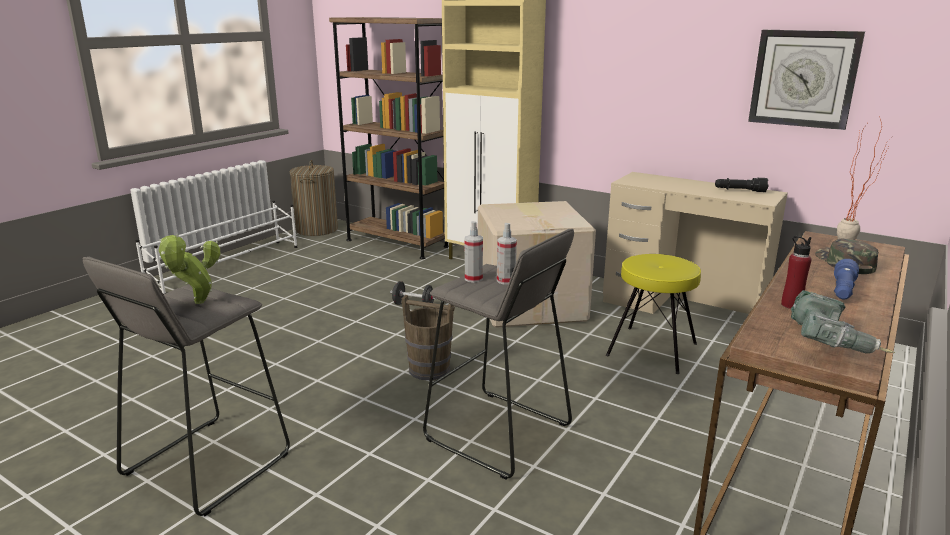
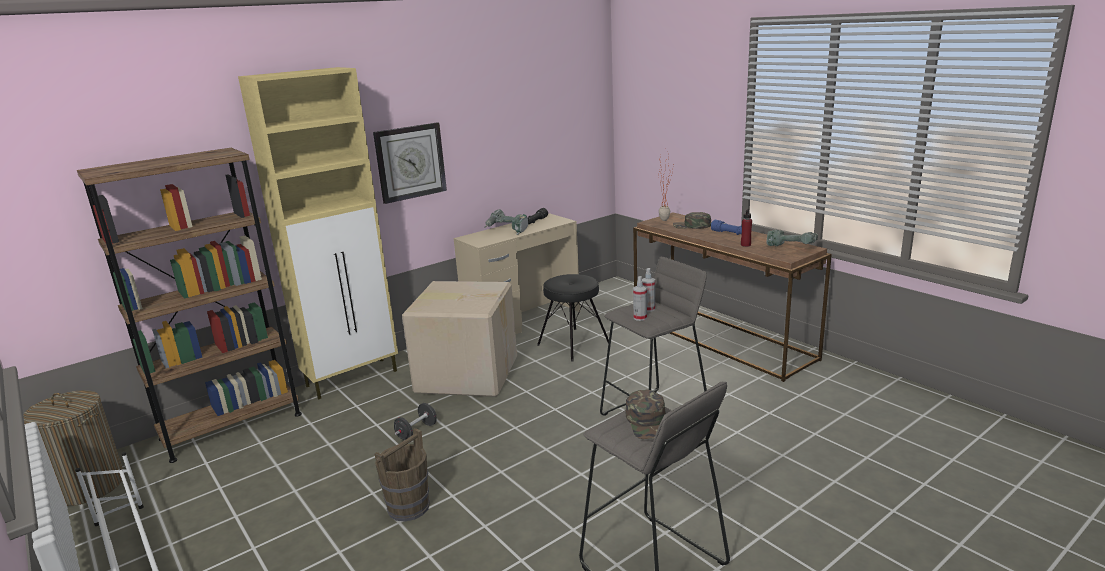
camera: 70 degrees left, 0 degrees up
(197, 303) = (648, 422): potted plant -> green cap
(429, 369) = (549, 436): brown bucket -> brown bucket (408, 507)
(651, 349) = (573, 344): yellow stool -> black stool
(684, 184) = (506, 231): none -> power drill
(803, 78) = (539, 138): wall clock -> wall clock (410, 162)

